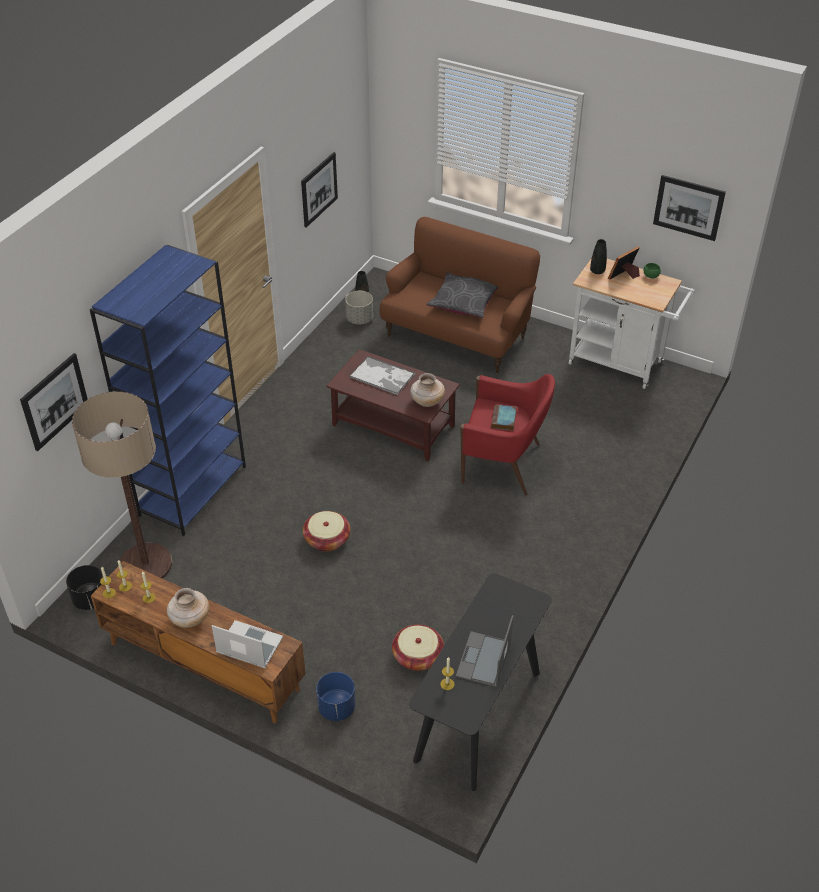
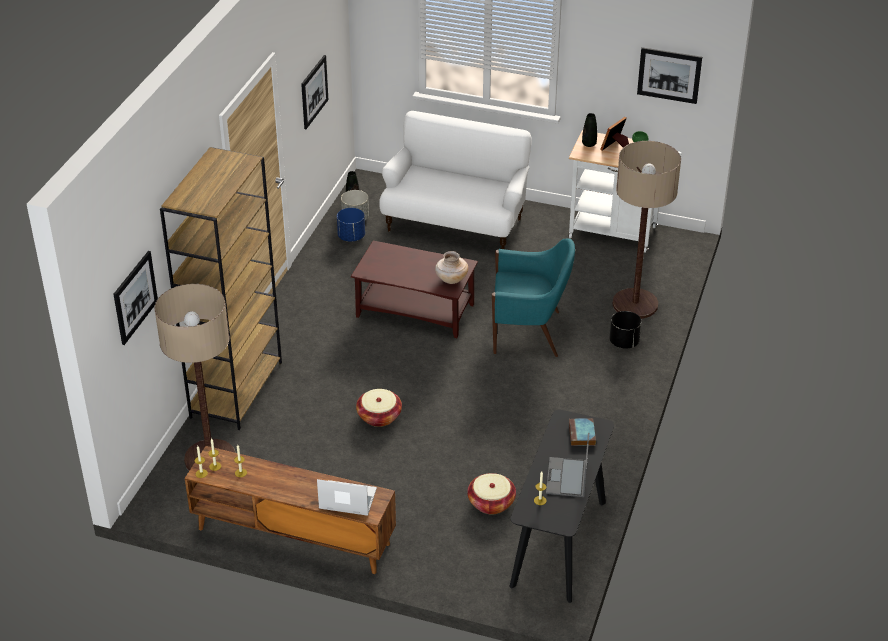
camera: 10 degrees left, 5 degrees down
(90, 599) = (166, 495): black planter -> black planter (624, 342)
(190, 619) = (285, 485): beige vase -> none
(193, 490) = (236, 389): blue bookcase -> brown bookcase
(336, 708) = (428, 554): blue planter -> blue planter (351, 237)
(382, 376) = (403, 262): tray -> none
(457, 335) = (455, 223): brown sofa -> white sofa
(463, 302) = (462, 188): grey pillow -> none
(503, 464) = (529, 333): red armchair -> turquoise armchair
(504, 420) = (527, 287): book -> book (582, 435)
(621, 446) = (635, 304): none -> floor lamp

